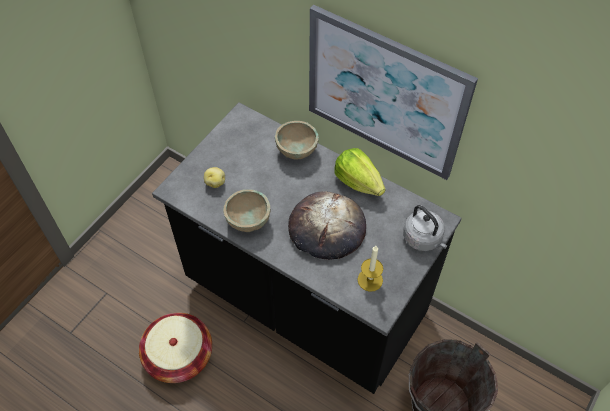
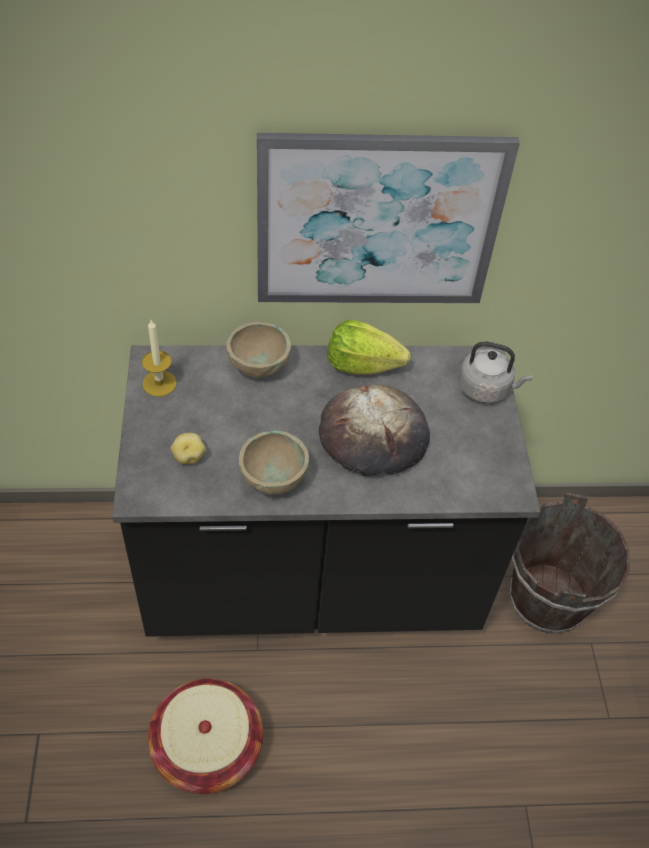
camera: 40 degrees left, 5 degrees down
(370, 280) = (472, 464): candle -> candle (159, 383)

